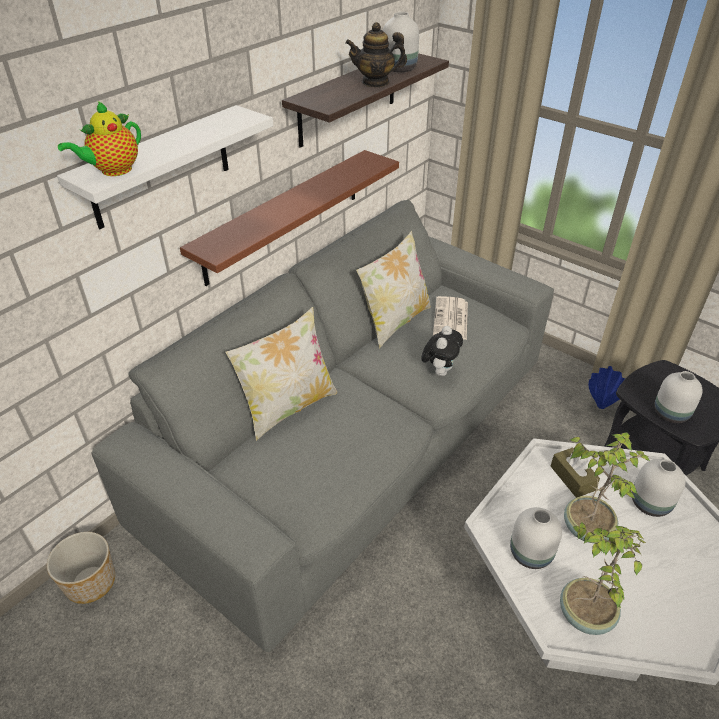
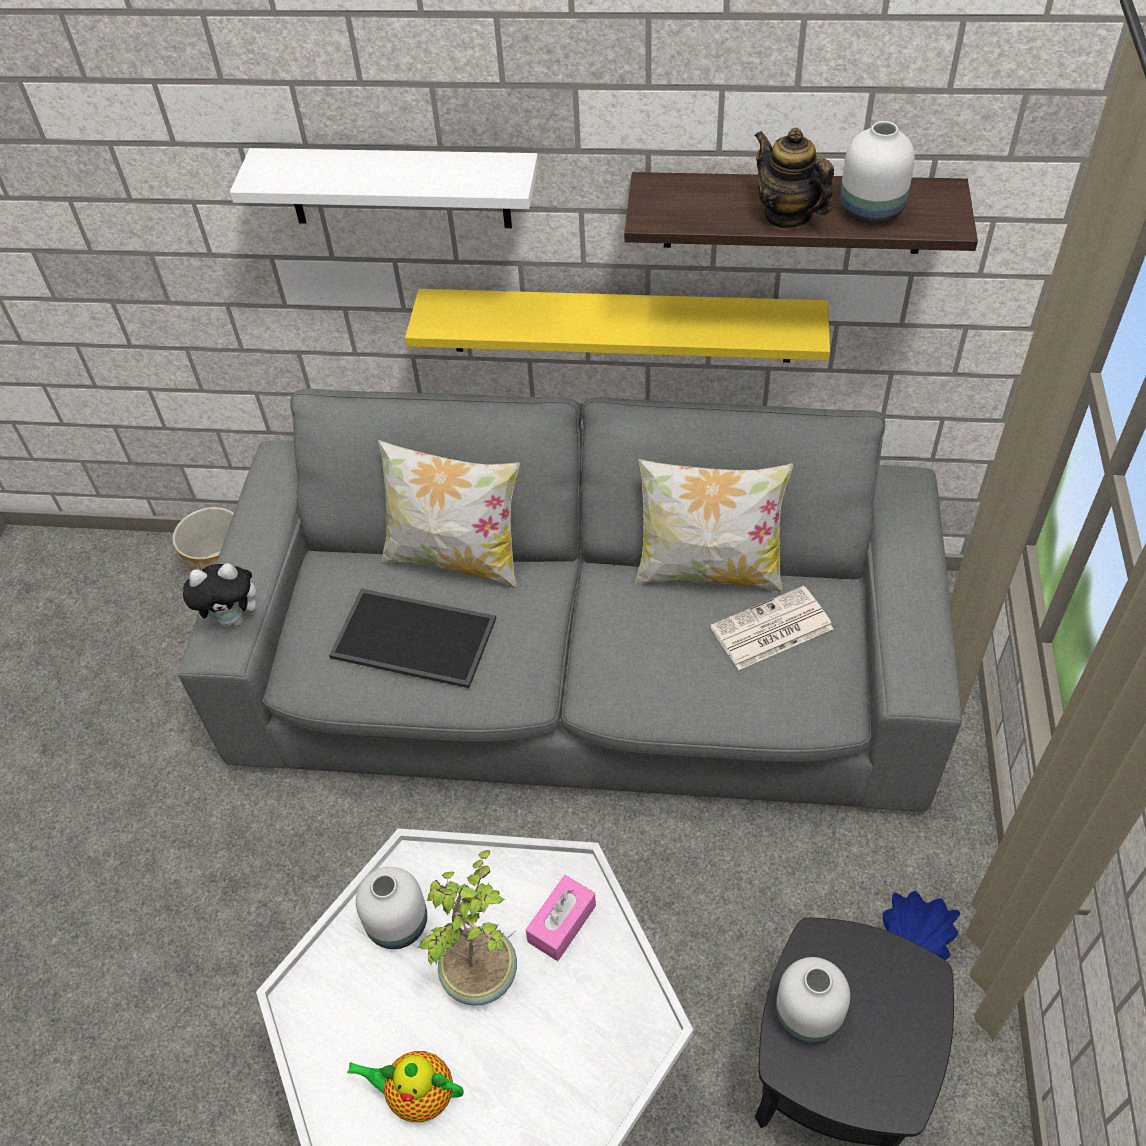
camera: 60 degrees right, 10 degrees up
(113, 171) = (285, 174): teapot -> teapot (417, 1094)
(284, 215) = (620, 325): brown shelf -> yellow shelf
(332, 448) = (416, 636): none -> tray
(440, 371) = (642, 672): plush toy -> plush toy (234, 618)
(572, 478) = (562, 923): brown tissue box -> pink tissue box
(584, 615) = (338, 1020): potted plant -> none
(650, 502) = (582, 1042): white vase -> none

